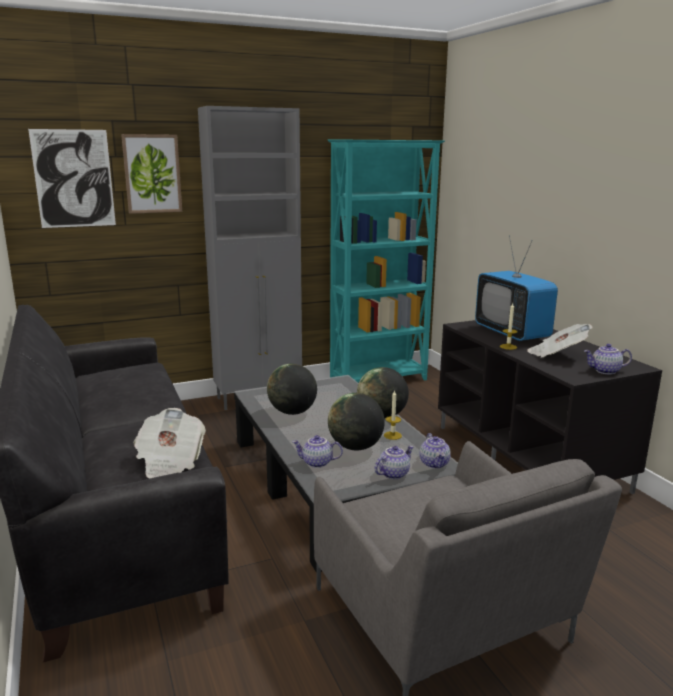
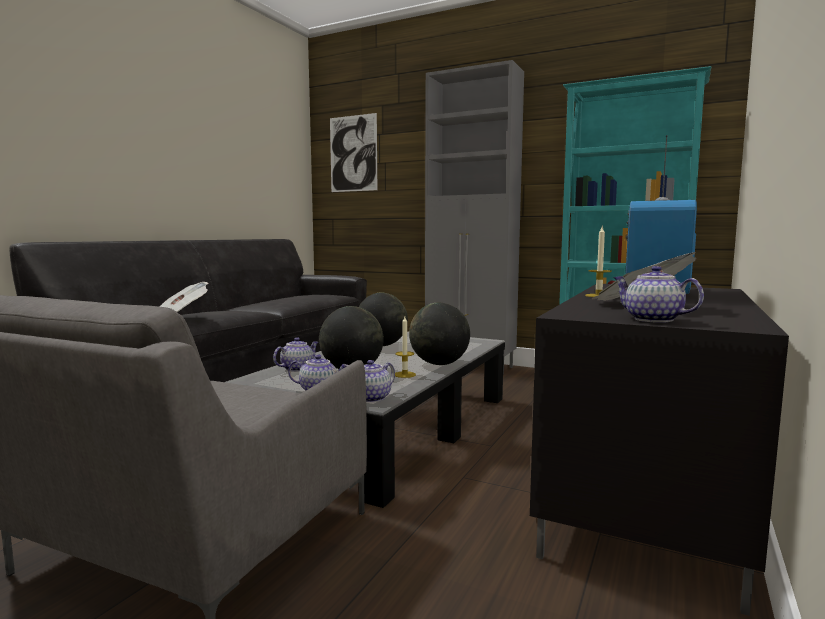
camera: 50 degrees right, 10 degrees down
(152, 174) = (406, 146): picture -> none
(317, 463) = (297, 369): teapot -> teapot turned 75 degrees clockwise

